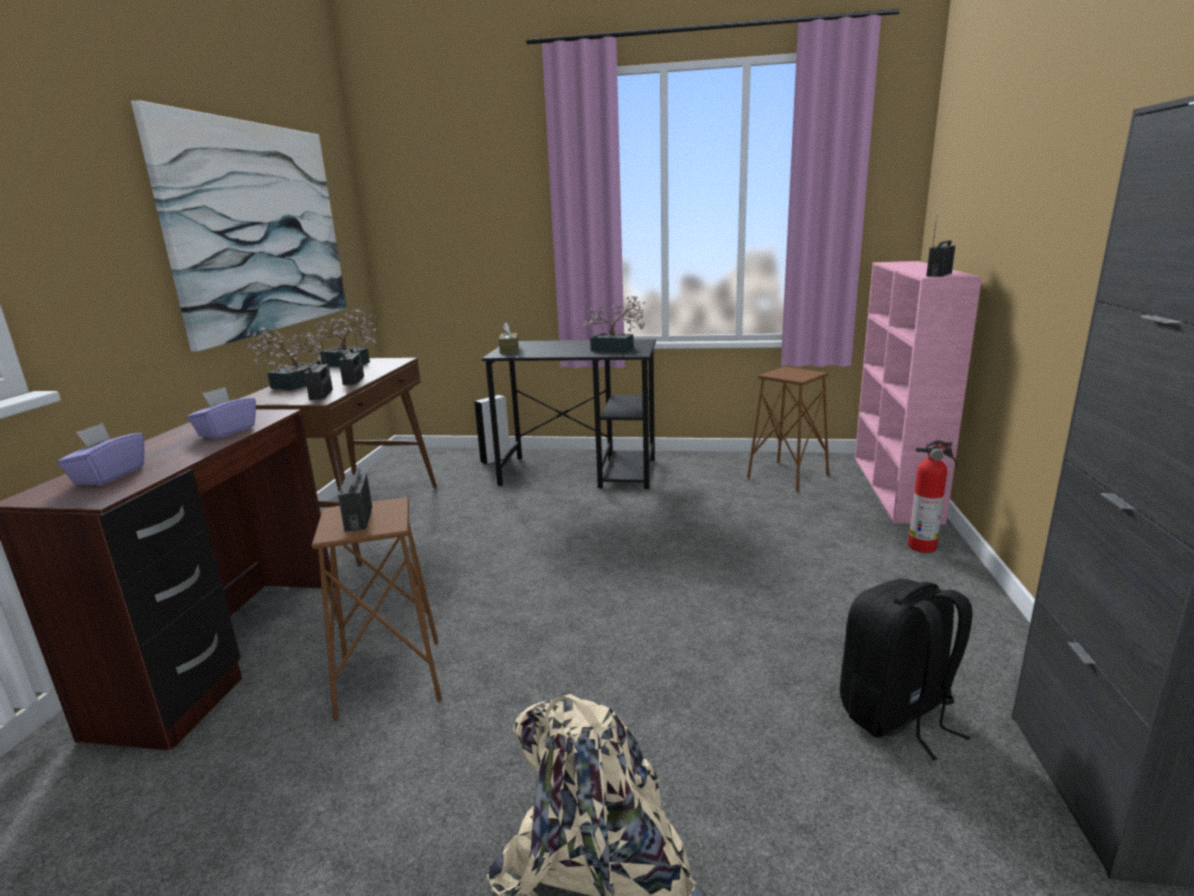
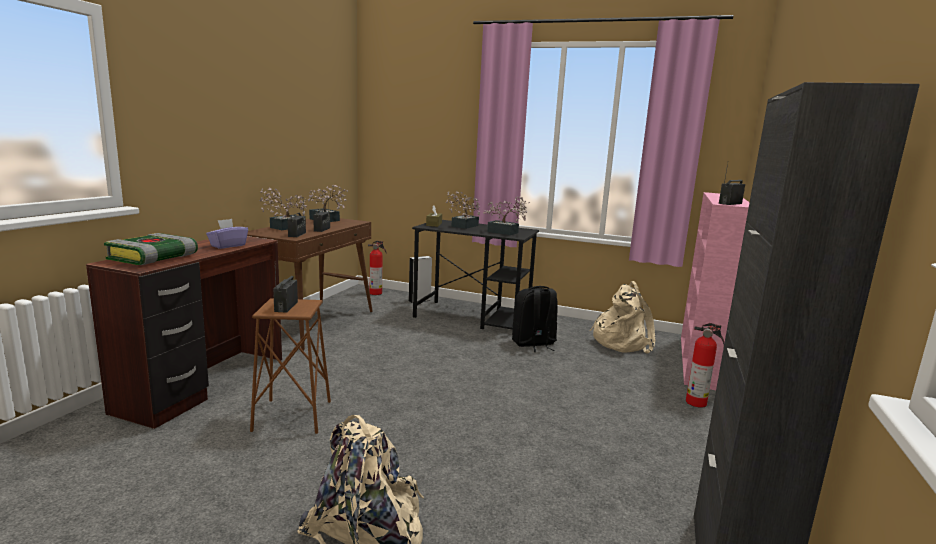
camera: 10 degrees right, 5 degrees down
(109, 475) = (153, 258): purple tissue box -> book
(259, 228) = (282, 127): picture -> none
(430, 457) = (376, 293): none -> fire extinguisher
(551, 348) = (462, 226): none -> potted plant
(788, 476) = (621, 342): brown stool -> beige backpack
(896, 715) = (610, 499): black backpack -> black backpack (533, 344)

